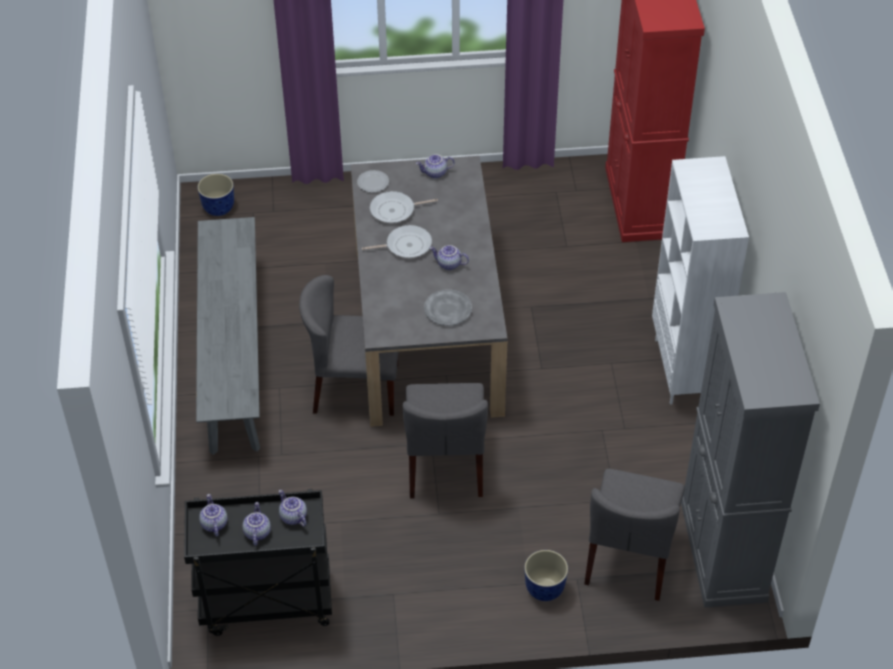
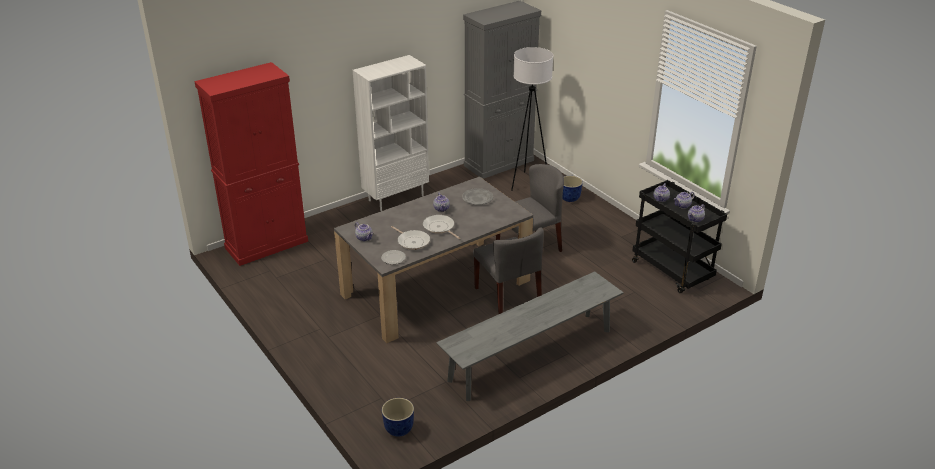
camera: 120 degrees left, 15 degrees down
(630, 557) = (528, 183): grey chair -> white floor lamp

